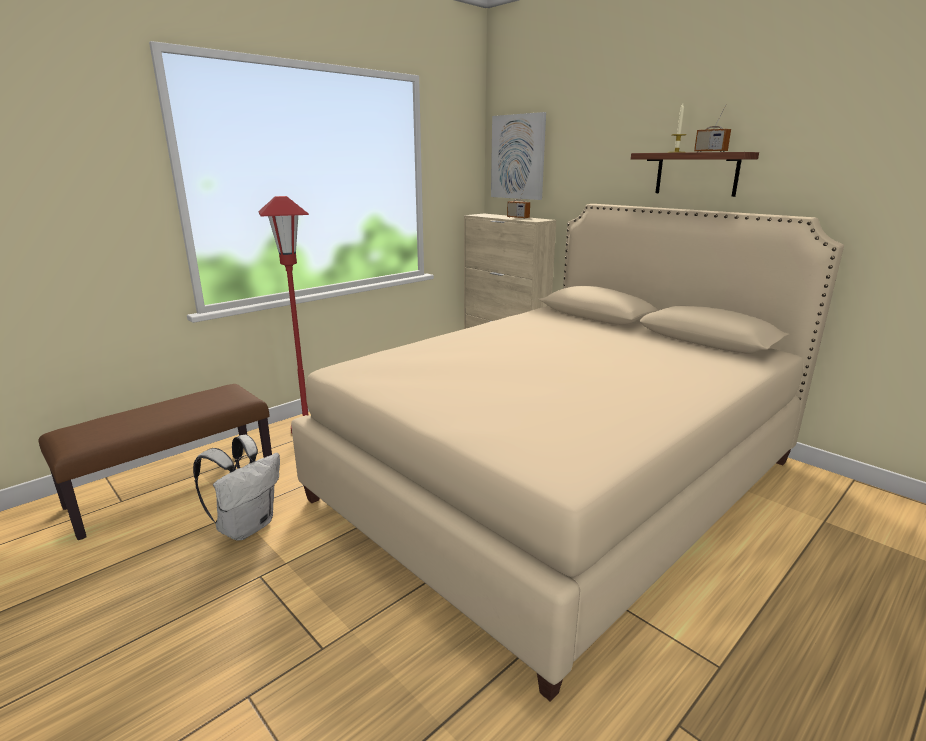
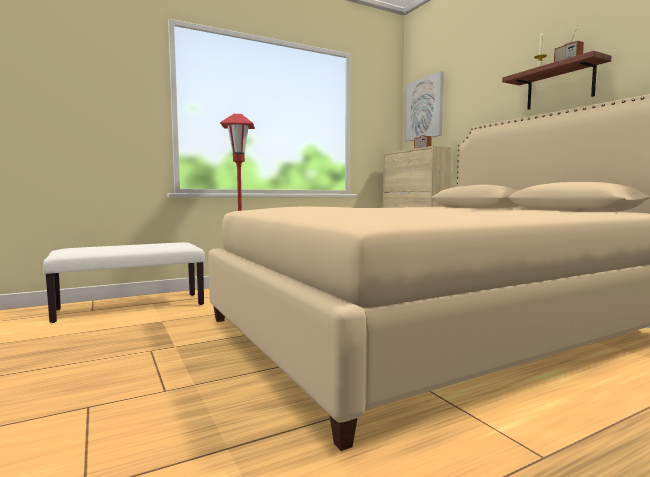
camera: 15 degrees right, 15 degrees down
(175, 486) = (131, 307): brown bench -> white bench
(247, 526) = (162, 327): white backpack -> none

